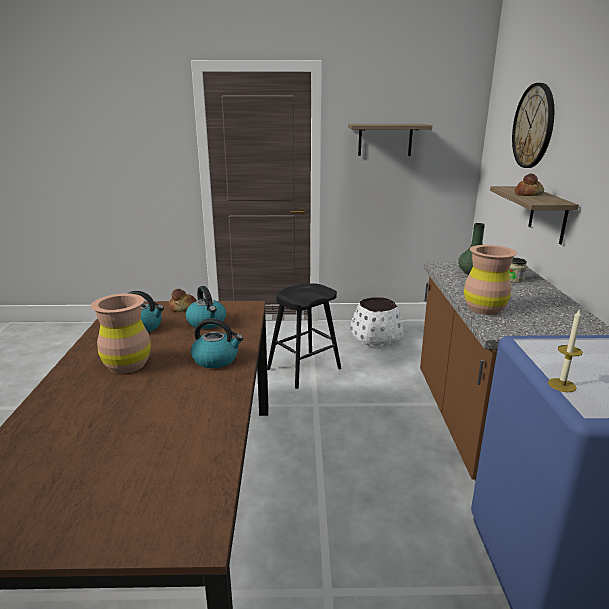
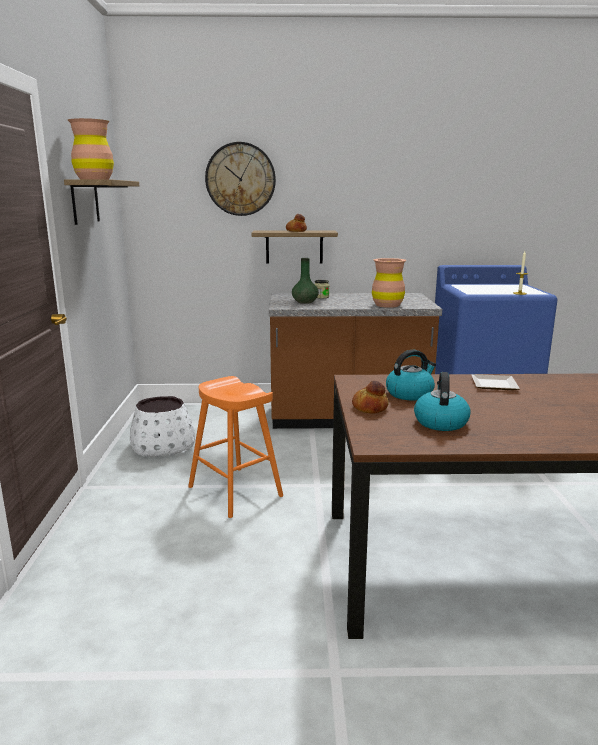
camera: 90 degrees left, 5 degrees down
(127, 364) = (537, 417): brown vase -> brown vase (94, 179)
(216, 359) = (493, 385): kettle -> plate
(303, 369) = (235, 491): black stool -> orange stool

